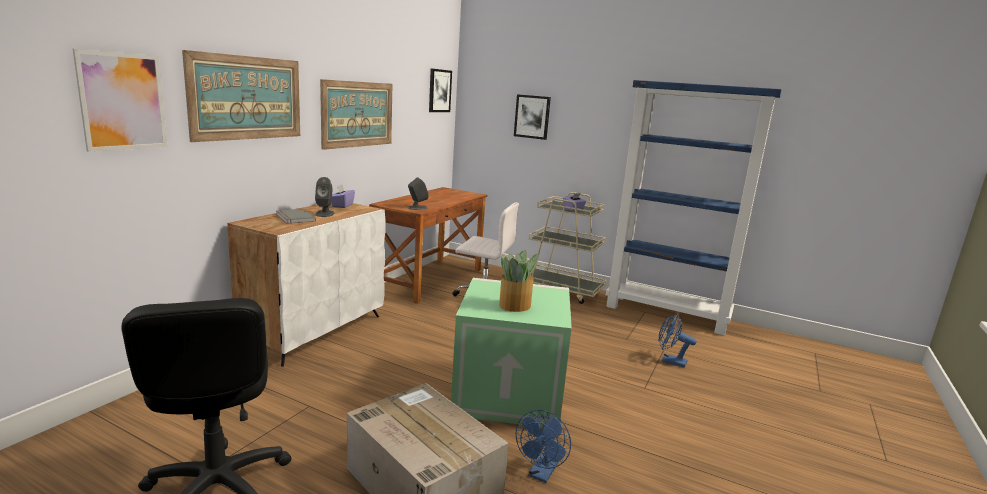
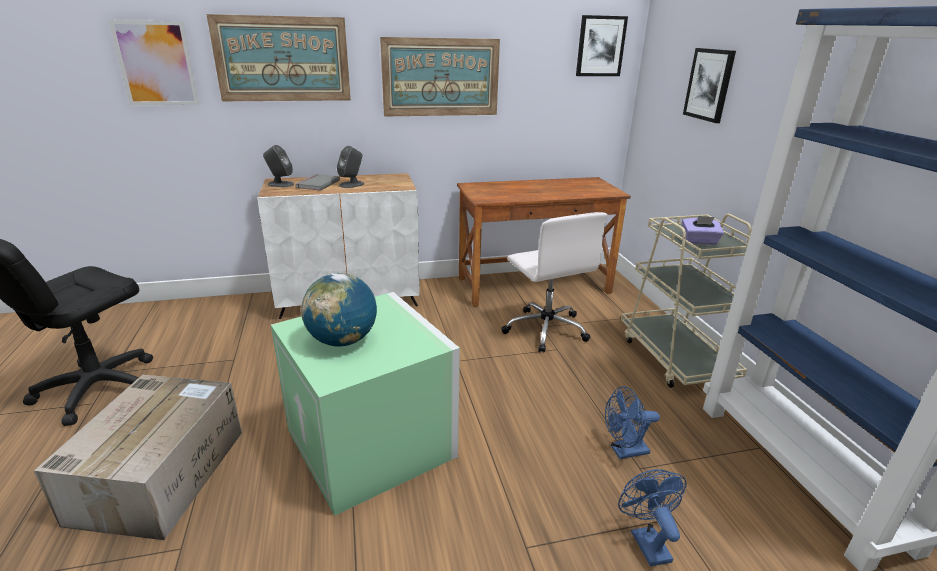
camera: 50 degrees right, 10 degrees up
(342, 205) = (391, 179): purple tissue box -> none
(417, 208) = (491, 196): grey speaker -> grey speaker (280, 184)
(515, 305) = (342, 341): potted plant -> globe
(541, 474) = (231, 545): blue fan -> blue fan (624, 451)

